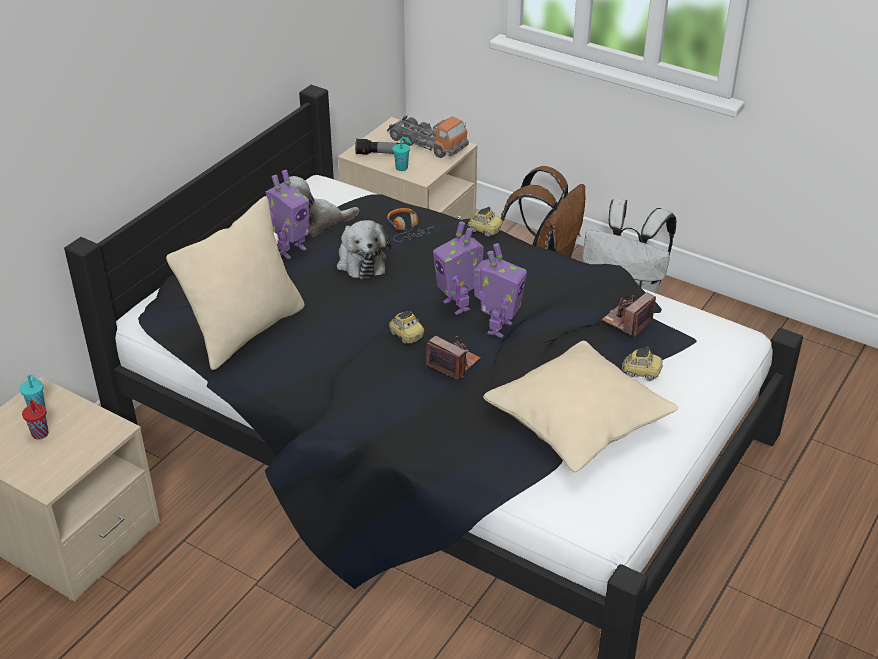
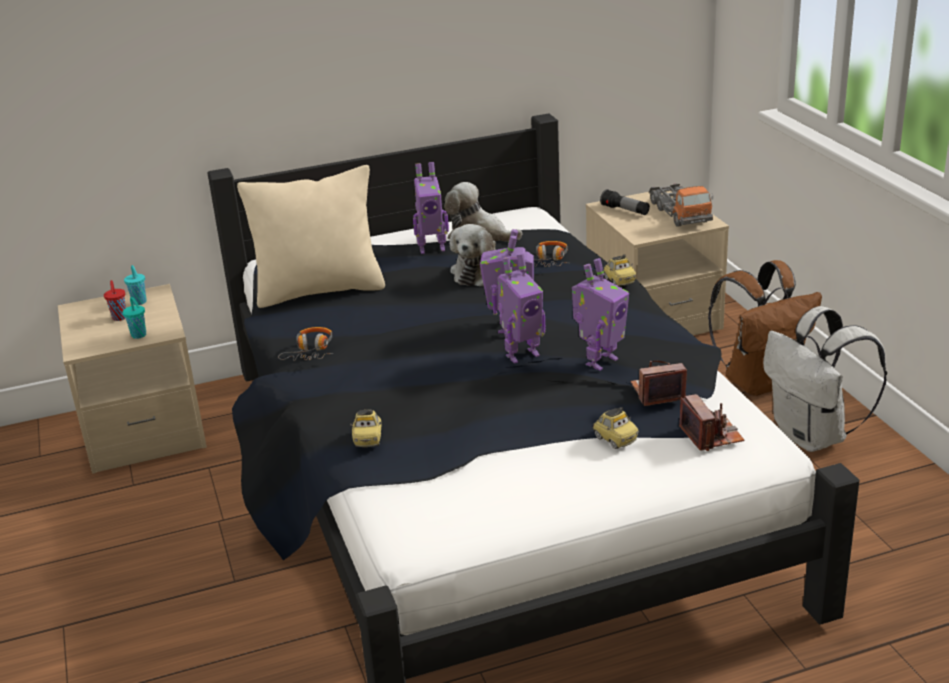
camera: 40 degrees right, 10 degrees down
(322, 394) = (311, 351): none -> headphones
(402, 168) = (631, 225): turquoise cup -> turquoise cup (139, 335)
(406, 335) = (433, 333): toy car -> toy car (368, 439)
(453, 363) = (444, 367): camera -> camera (711, 435)
(559, 310) = (600, 361): none -> toy robot
(577, 421) = (495, 453): beige pillow -> none

